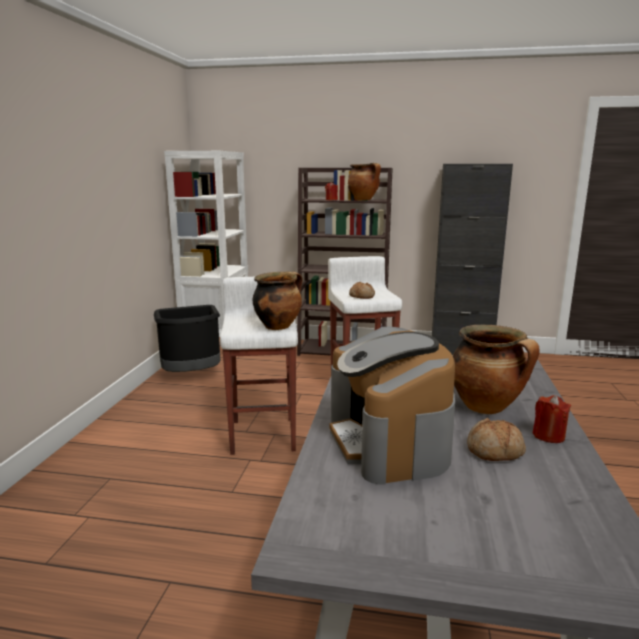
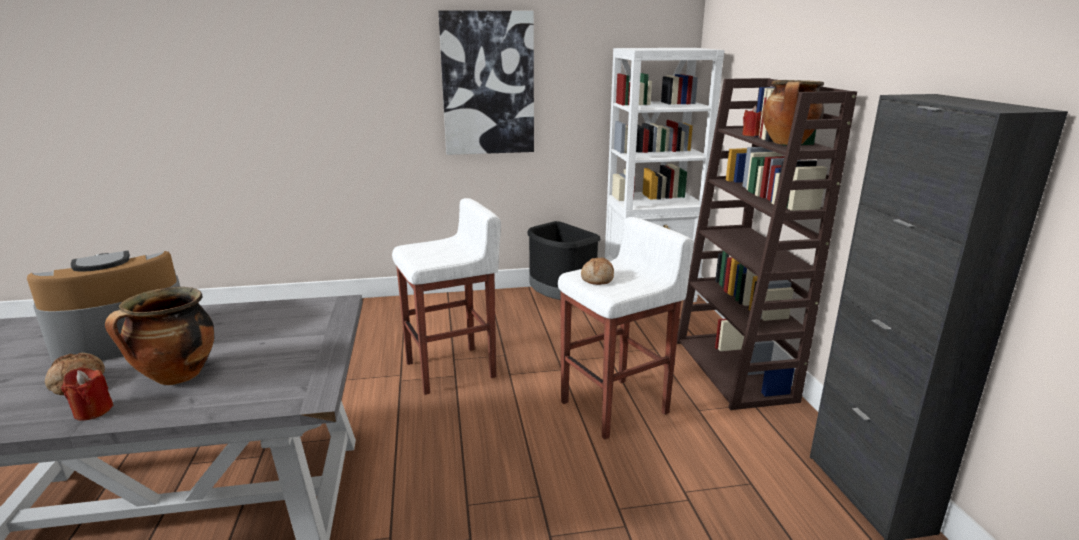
camera: 70 degrees right, 5 degrees up
(101, 183) = (488, 84): none -> picture
(278, 326) = (431, 259): cooking pot -> none

